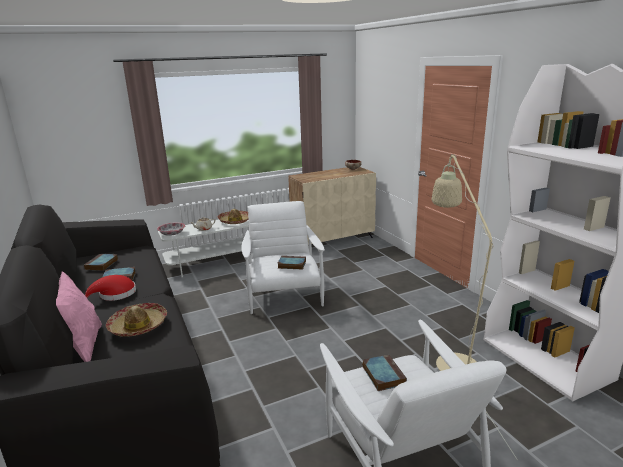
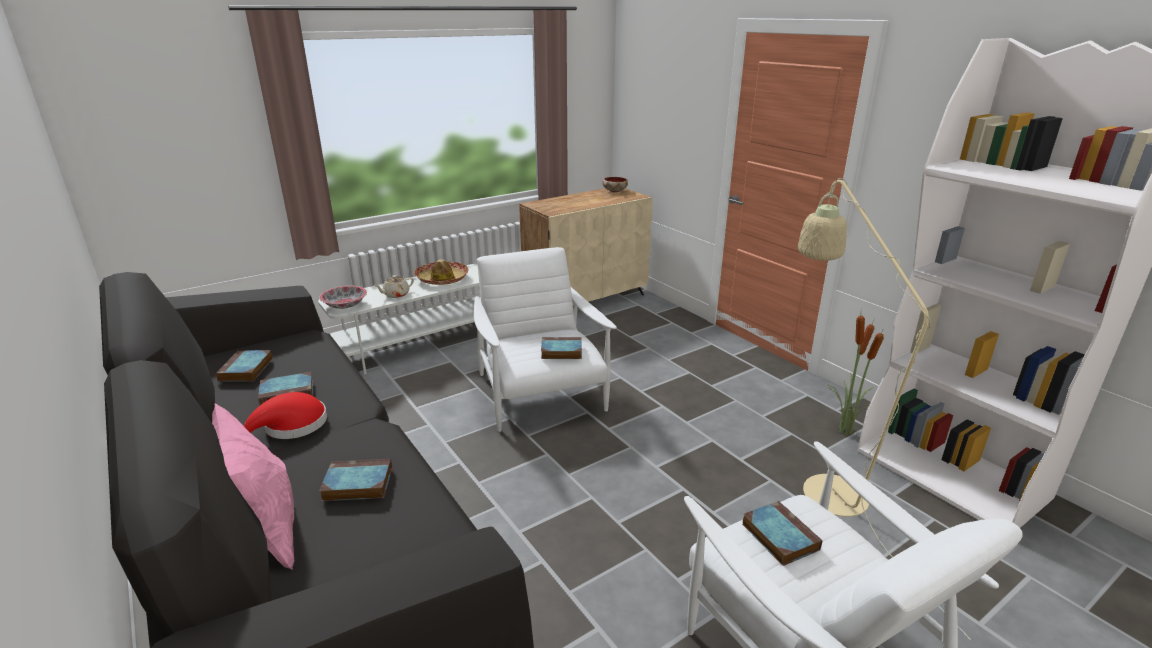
camera: 10 degrees left, 5 degrees up
(138, 326) = (356, 484): hat -> book
(479, 327) = (844, 431): none -> potted plant

